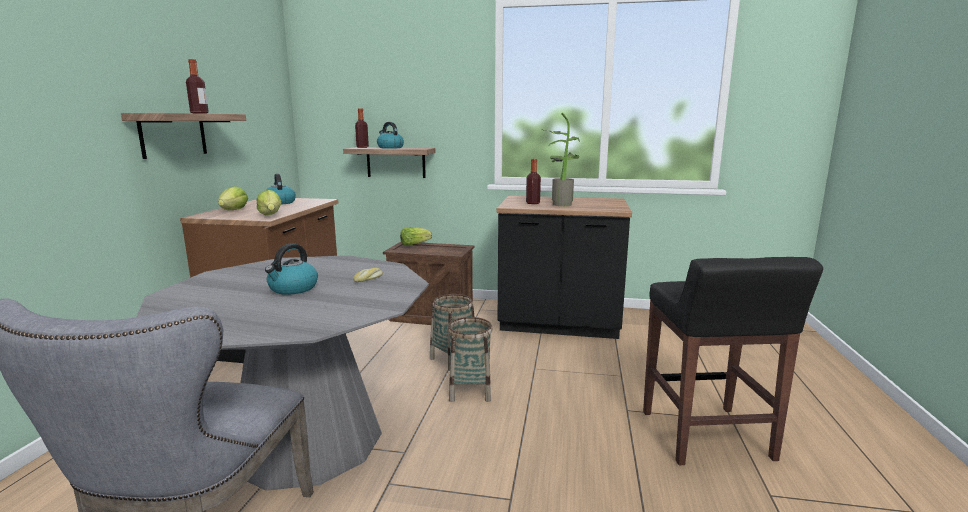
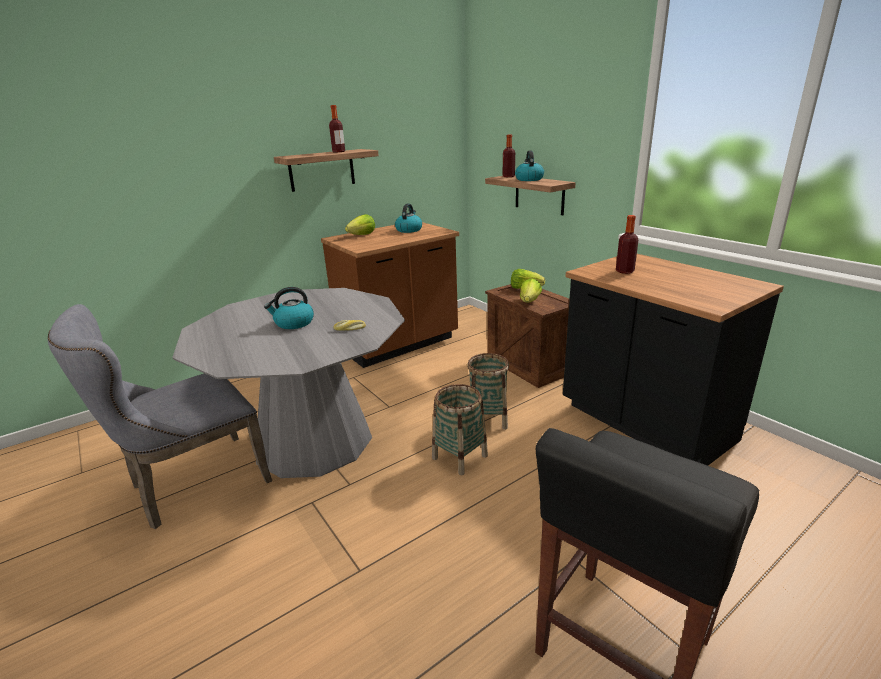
camera: 45 degrees right, 10 degrees up
(270, 215) = (370, 245): lettuce -> lettuce (529, 301)
(561, 204) = (656, 280): potted plant -> none

